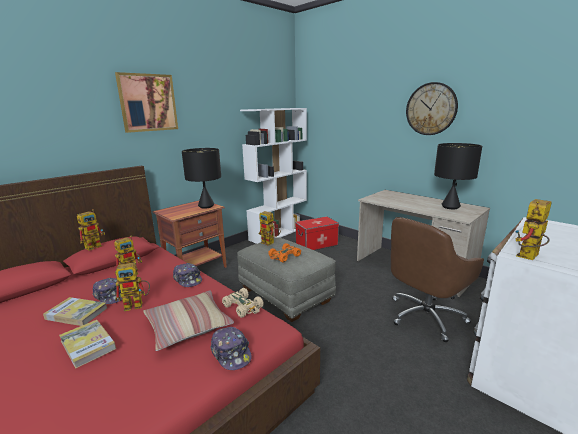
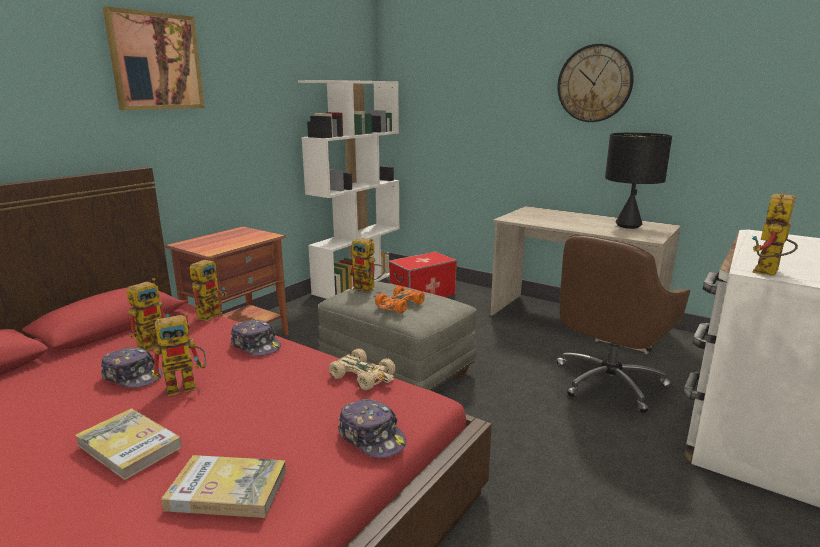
camera: 10 degrees left, 0 degrees up
(76, 313) = (84, 405): book -> book (227, 490)
(96, 246) = (81, 301): toy robot -> toy robot (211, 314)
(188, 326) = (286, 408): pillow -> none
(206, 206) = (255, 236): black table lamp -> none

